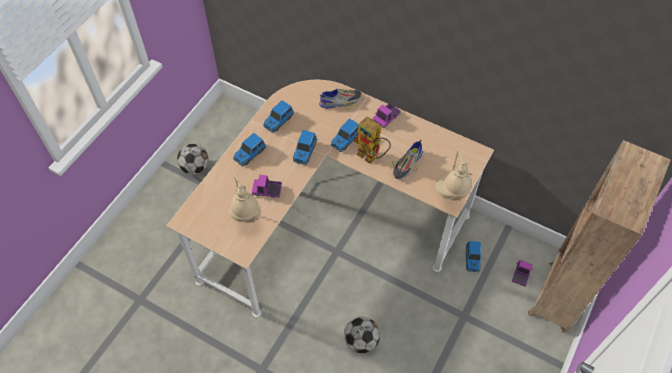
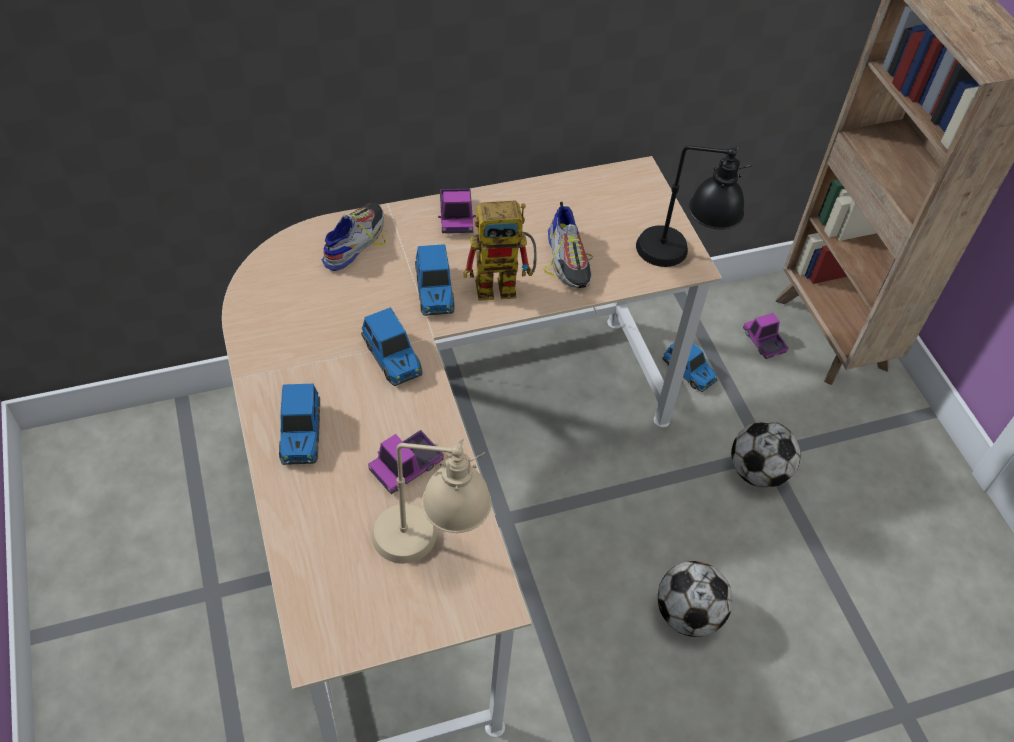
camera: 50 degrees left, 5 degrees down
(195, 167) = (109, 592): football -> football (757, 472)
(278, 121) = (286, 344): toy car -> none
(450, 197) = (681, 259): beige table lamp -> black table lamp

